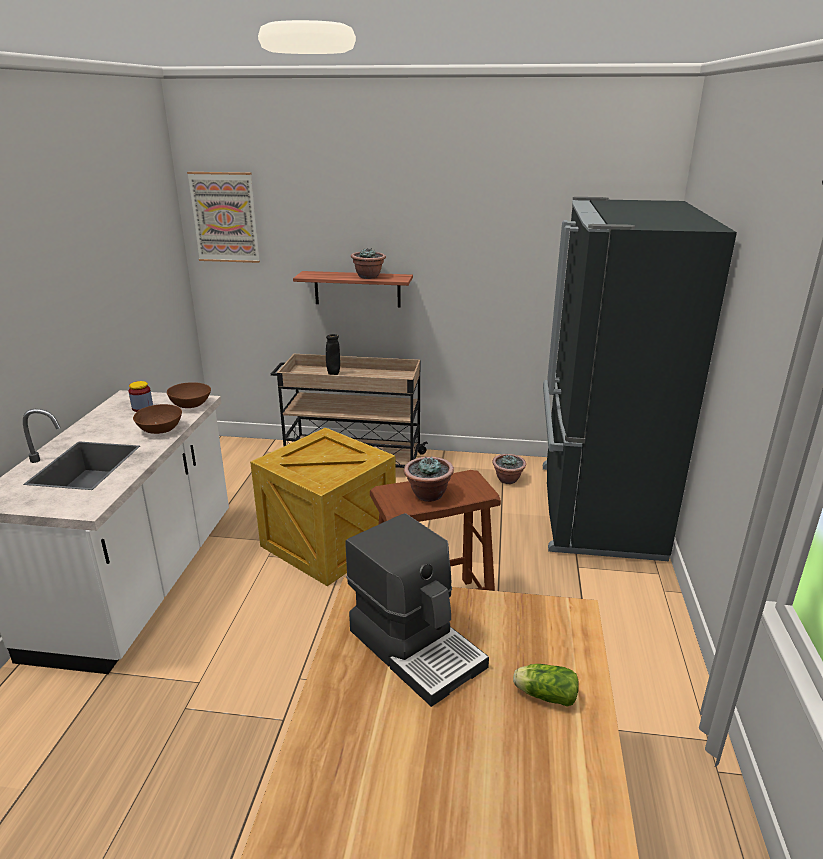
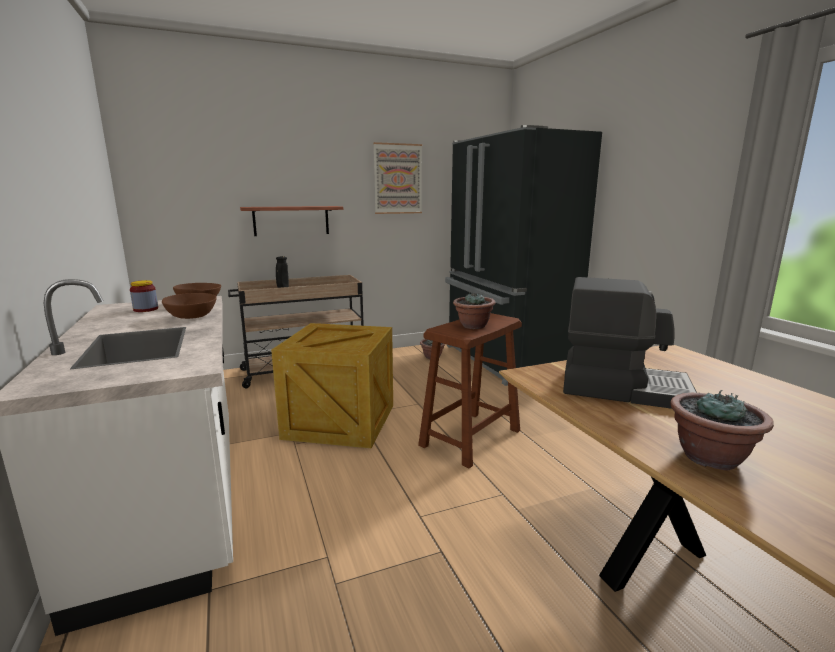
camera: 30 degrees left, 10 degrees down
(225, 217) = (159, 158): picture -> picture (397, 179)
(369, 277) = (306, 206): potted plant -> potted plant (710, 457)
(543, 695) = (739, 386): lettuce -> none

